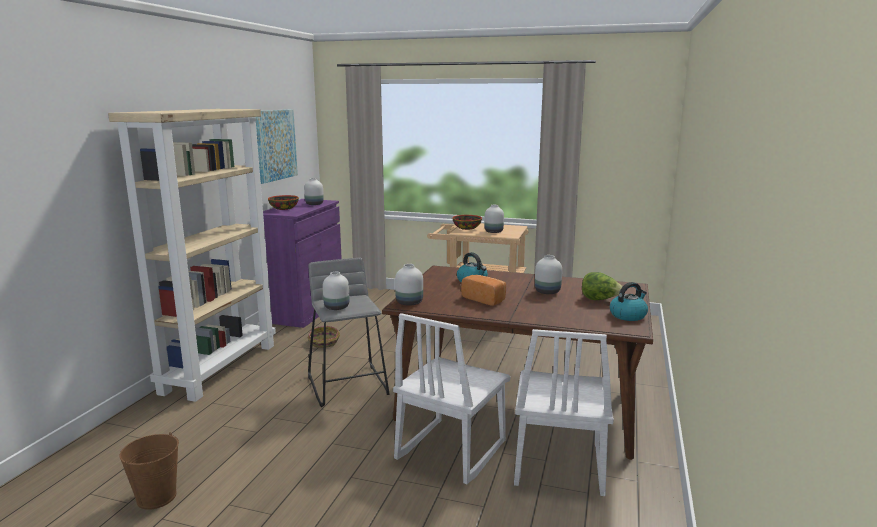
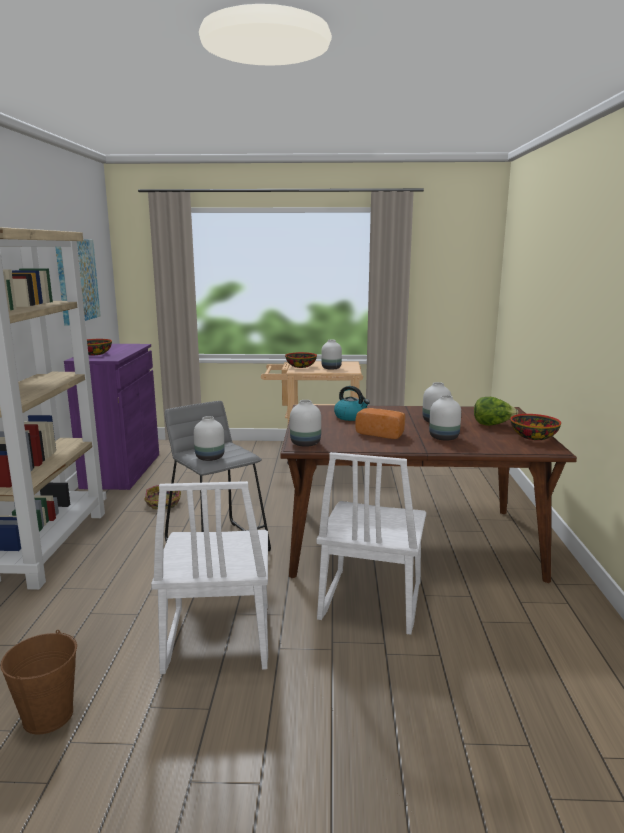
camera: 15 degrees left, 0 degrees up
(315, 204) = (127, 348): white vase -> white vase (444, 438)
(557, 465) = (485, 599): white chair -> white chair (217, 639)
(628, 315) = (533, 437): kettle -> bowl

